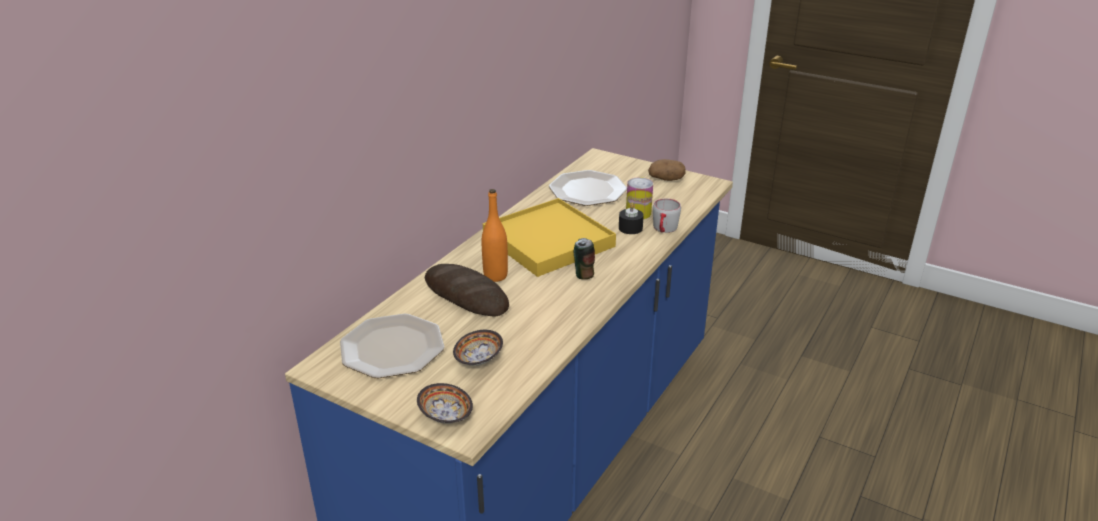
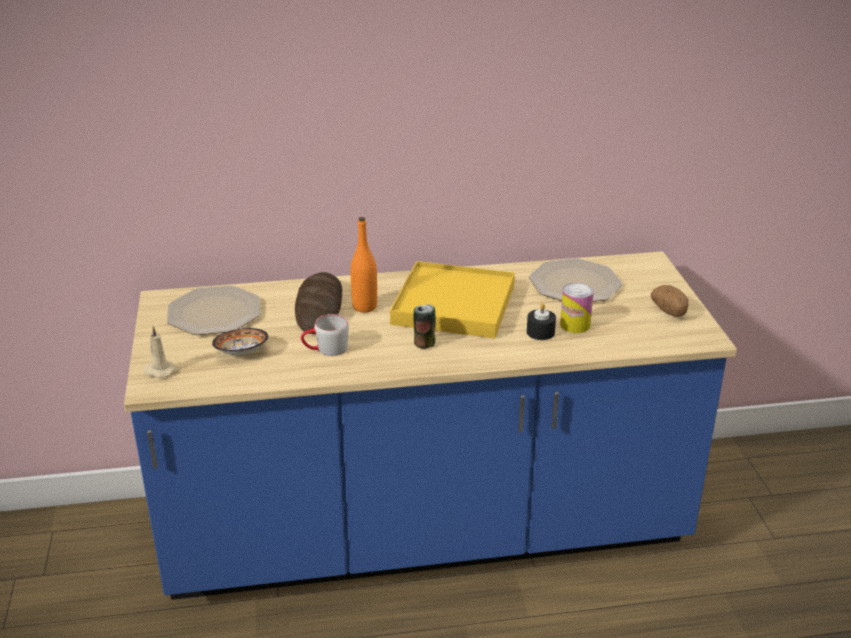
camera: 50 degrees right, 0 degrees up
(445, 416) = (159, 371): bowl -> beige candle
(664, 230) = (566, 350): grey mug -> grey mug (325, 350)

